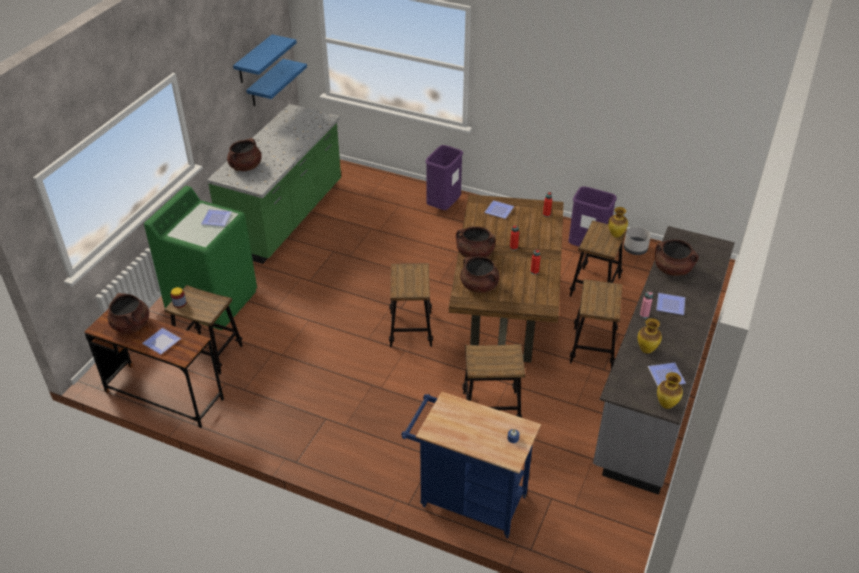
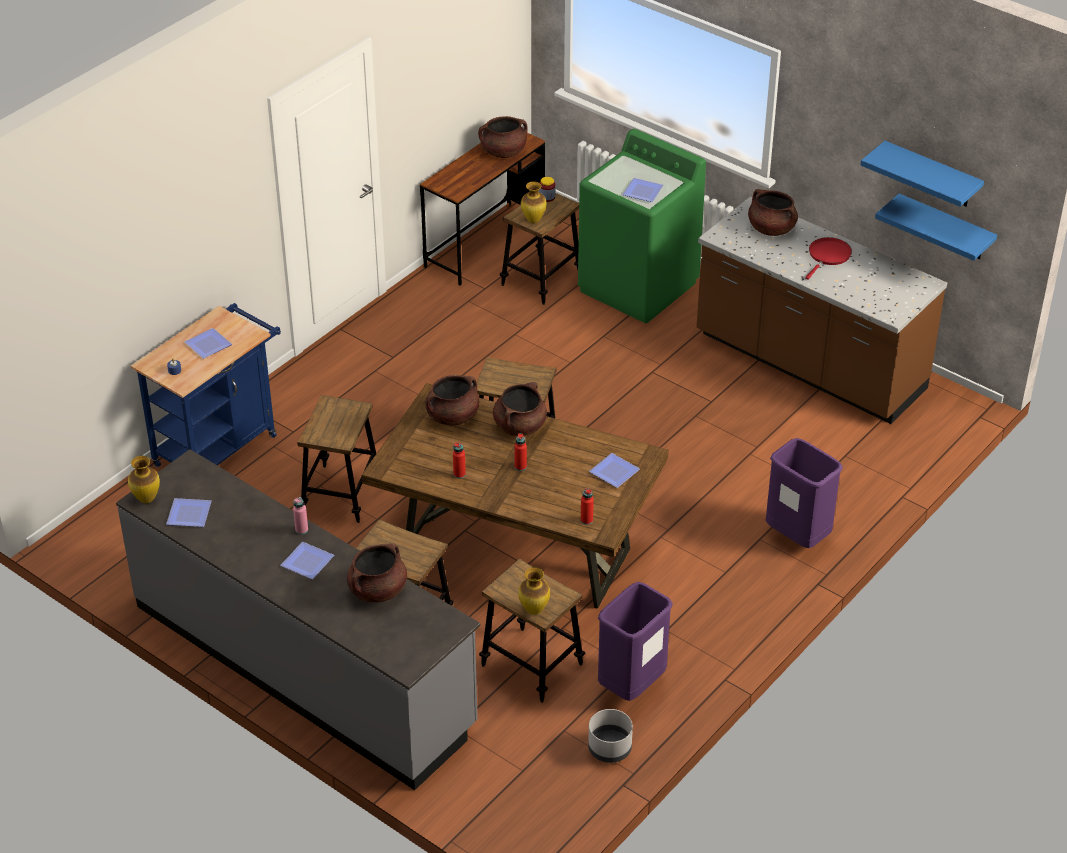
camera: 105 degrees right, 0 degrees up
(162, 343) = (464, 170): plate -> plate (206, 345)
(272, 143) = (828, 256): none -> red frying pan
(285, 217) = (809, 364): green counter -> brown counter
(646, 350) = (240, 511): vase -> vase (534, 220)

